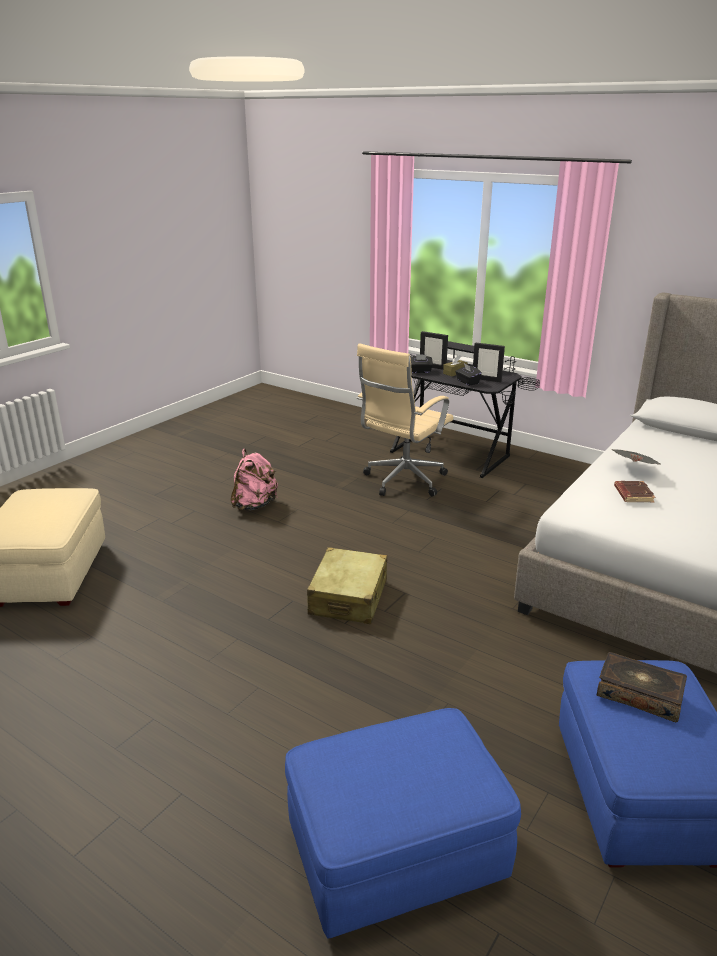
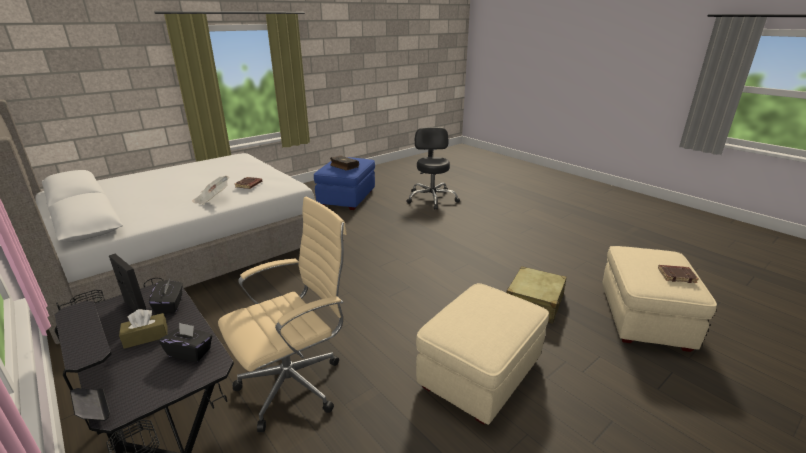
camera: 165 degrees left, 0 degrees up
(27, 503) = (676, 275): none -> brown book
(254, 505) = (479, 373): pink backpack -> beige ottoman
(349, 597) = (415, 268): beige suitcase -> beige suitcase (534, 303)
(394, 855) = (431, 198): blue ottoman -> black office chair
(433, 367) = (150, 365): picture frame -> none

